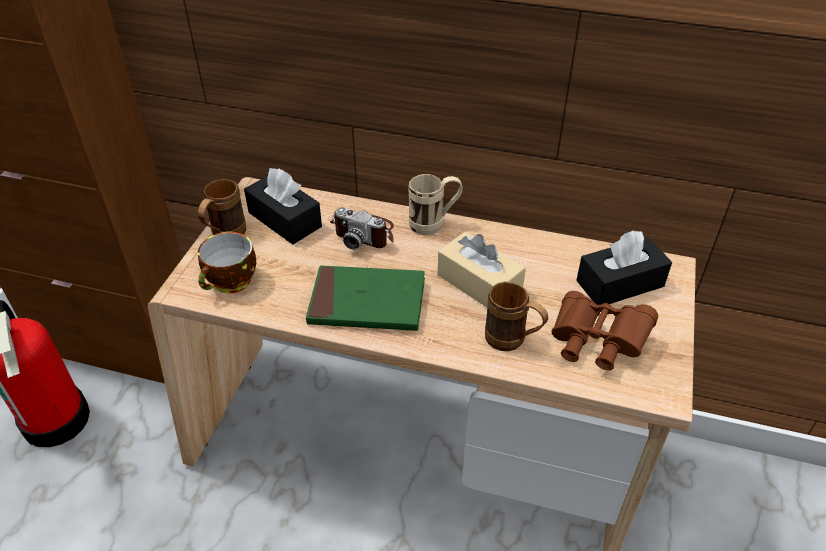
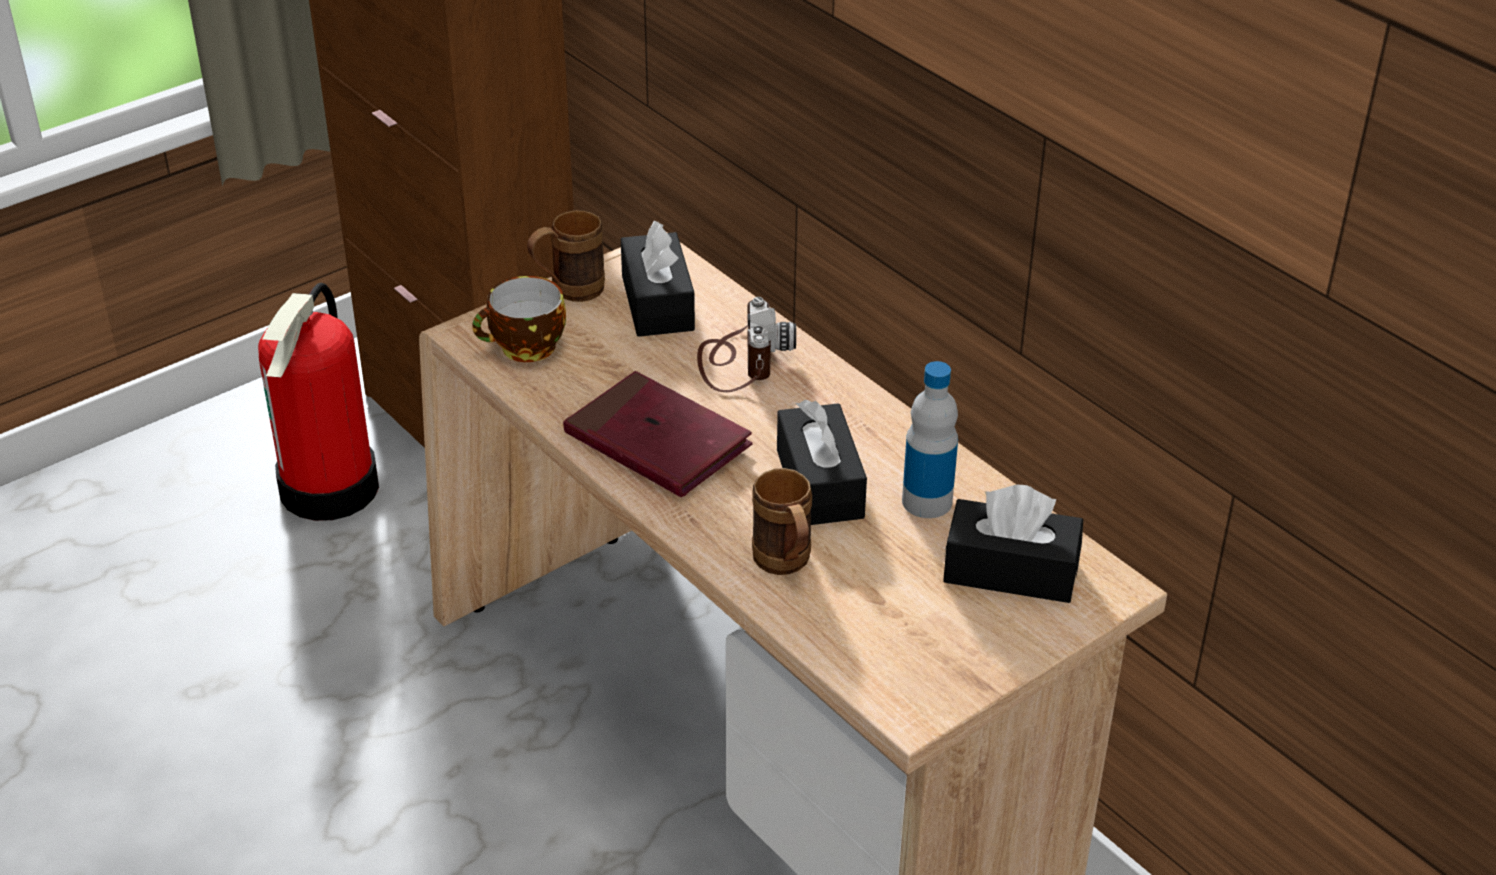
camera: 35 degrees right, 5 degrees down
(364, 232) = (740, 361): camera -> camera turned 150 degrees counterclockwise
(367, 302) = (657, 441): green book -> red book
(434, 224) = (842, 389): beige mug -> none
(479, 283) = (819, 484): beige tissue box -> black tissue box
(541, 266) = (927, 501): none -> bottle
(595, 343) = (890, 618): brown binoculars -> none

